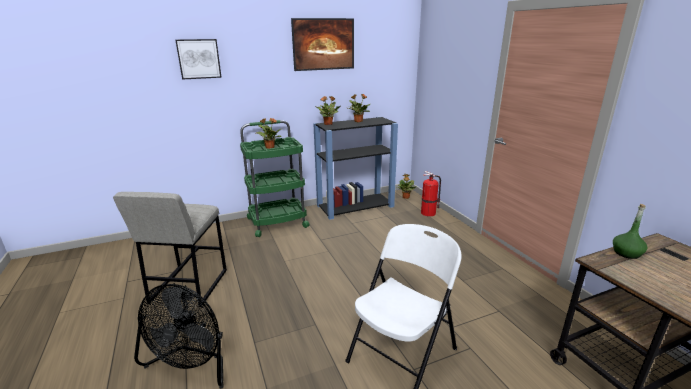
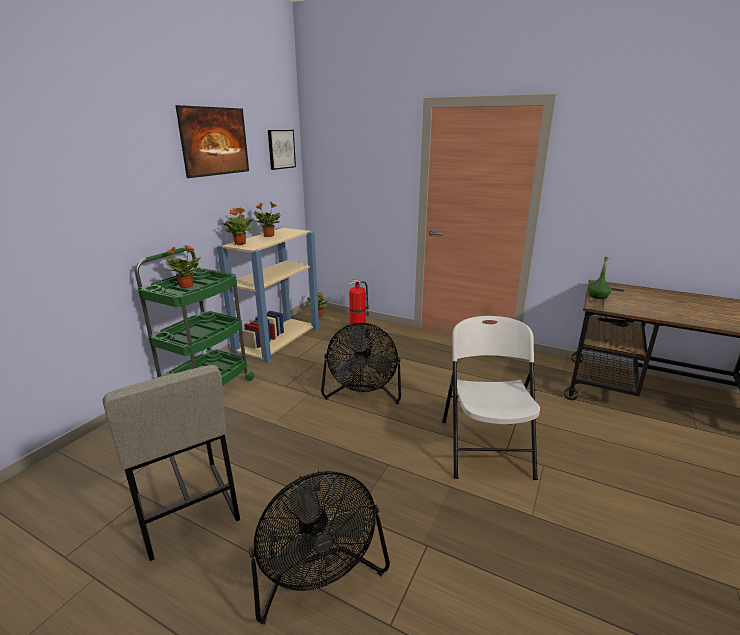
camera: 40 degrees left, 0 degrees up
(199, 59) = (56, 166): picture -> picture (281, 149)
(356, 206) = (278, 339): black bookcase -> beige bookcase
(362, 265) = (360, 393): none -> black fan

